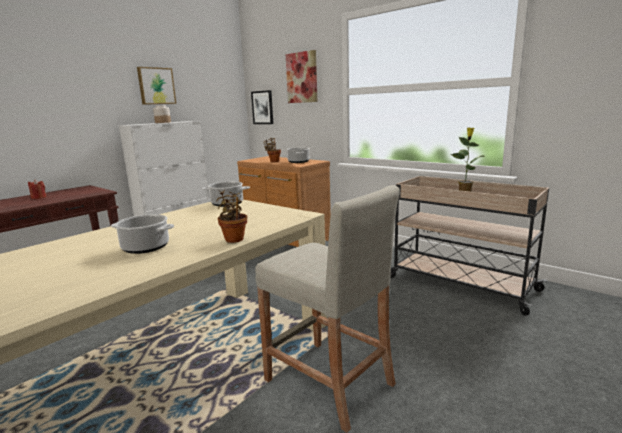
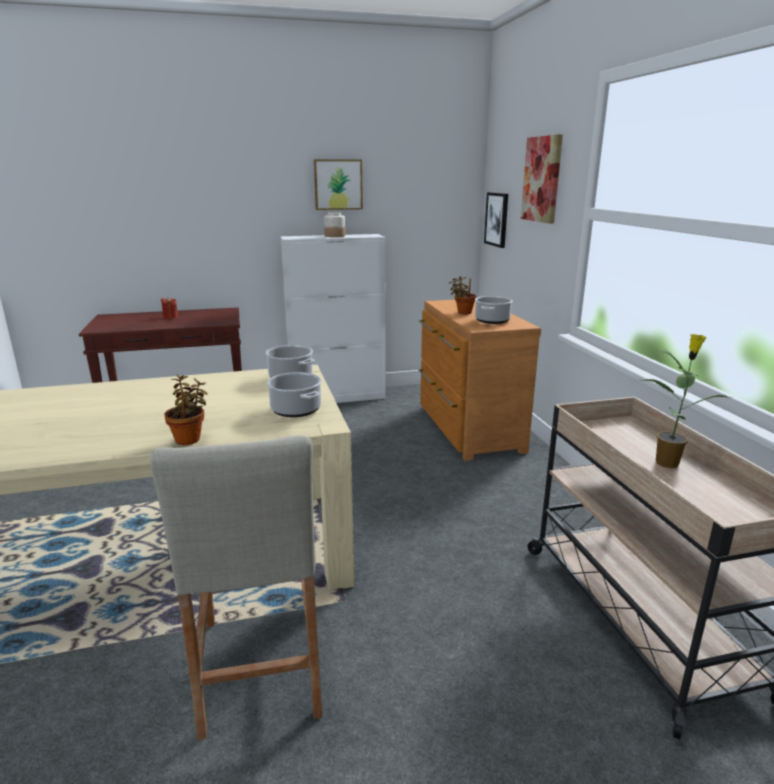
camera: 35 degrees right, 5 degrees up
(145, 247) = (110, 421): cooking pot -> cooking pot (295, 410)

